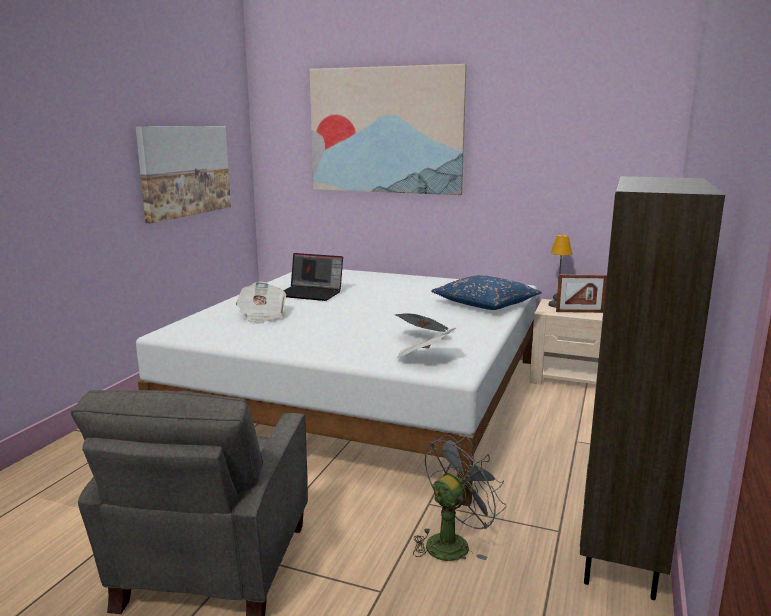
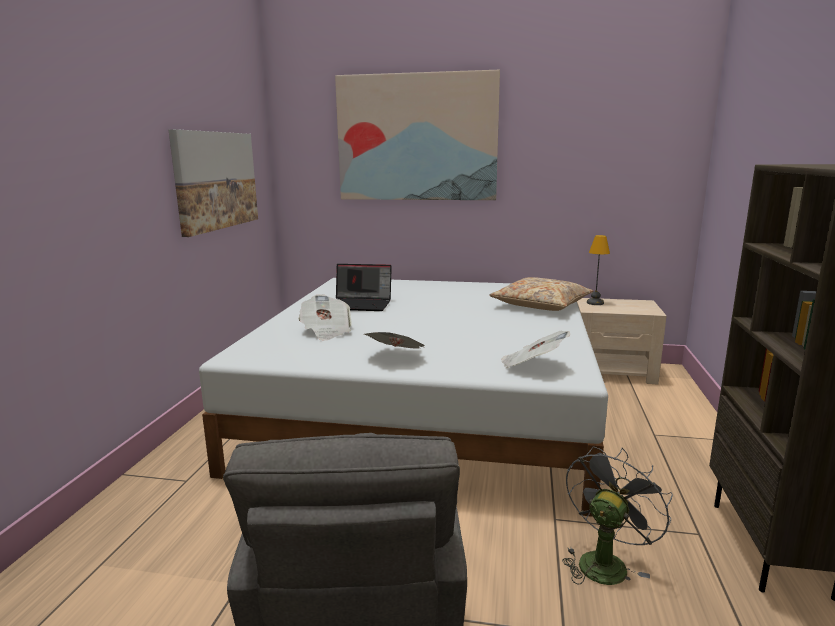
camera: 10 degrees left, 0 degrees up
(424, 337) = (512, 343): newspaper -> newspaper (397, 357)
(485, 303) = (541, 305): blue pillow -> beige pillow
(579, 312) = (620, 308): picture frame -> none

